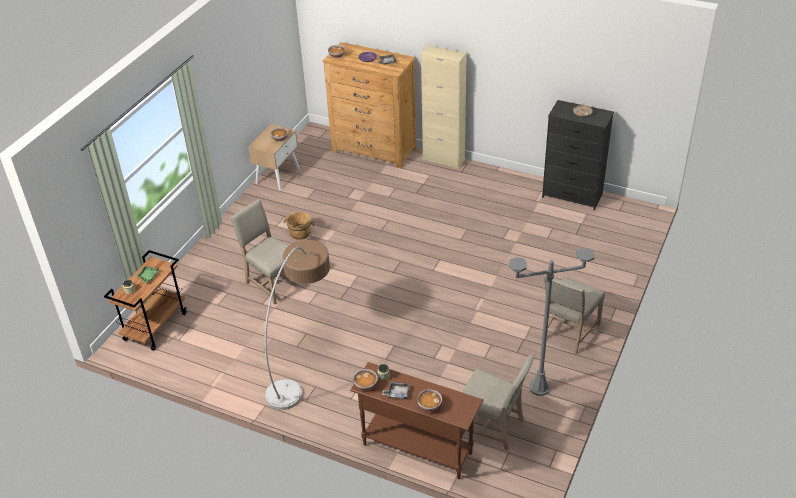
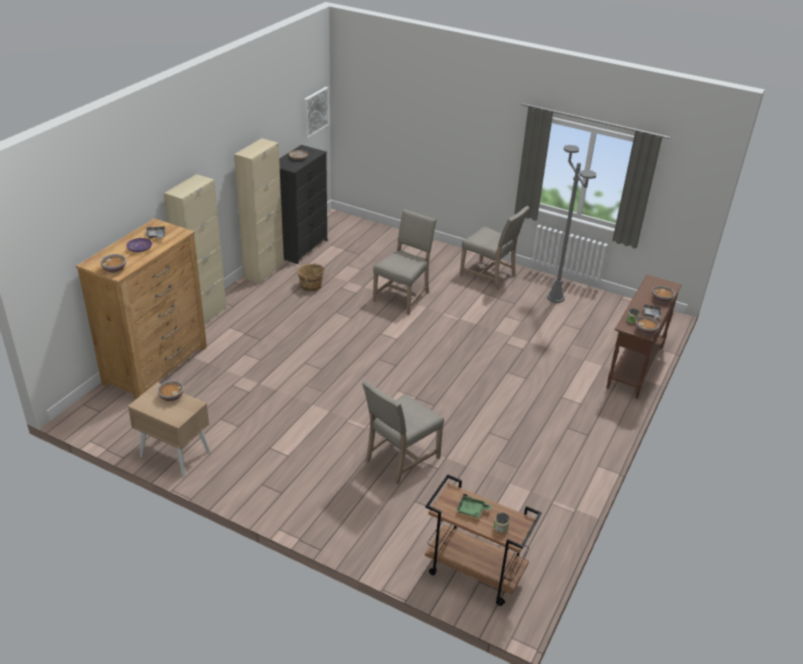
camera: 90 degrees left, 5 degrees down
(300, 233) = (310, 434): brown bucket -> brown bucket (311, 286)
(302, 359) = (528, 436): floor lamp -> none
(492, 426) = (602, 325): beige chair -> beige chair (403, 296)
(522, 180) = (264, 271): none -> beige cabinet
(652, 96) = (315, 112): none -> picture

